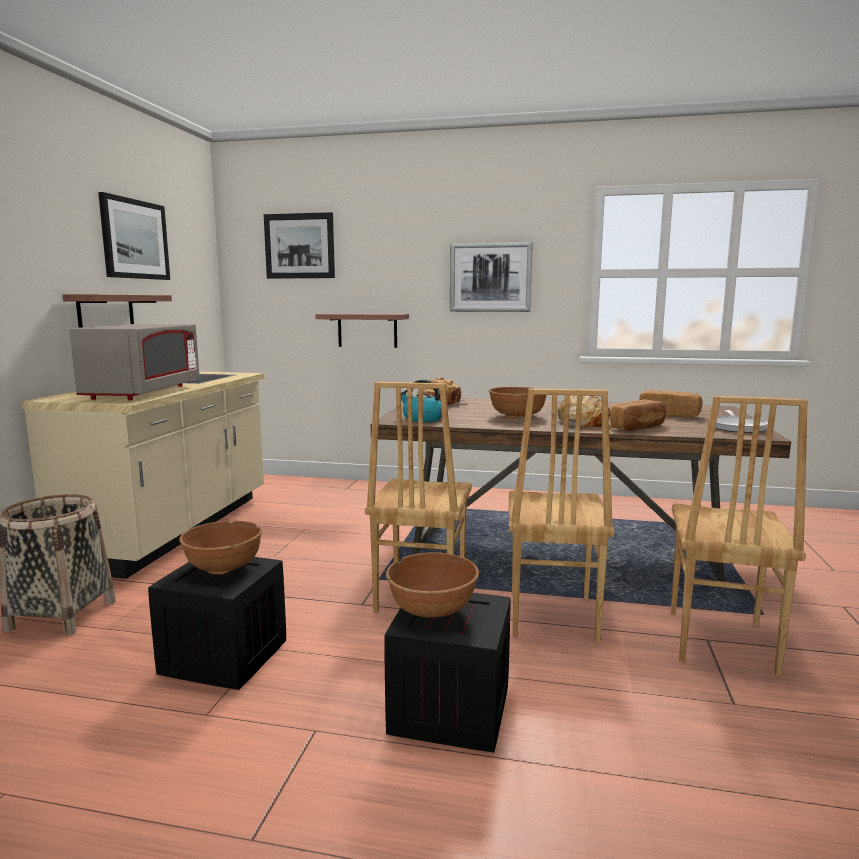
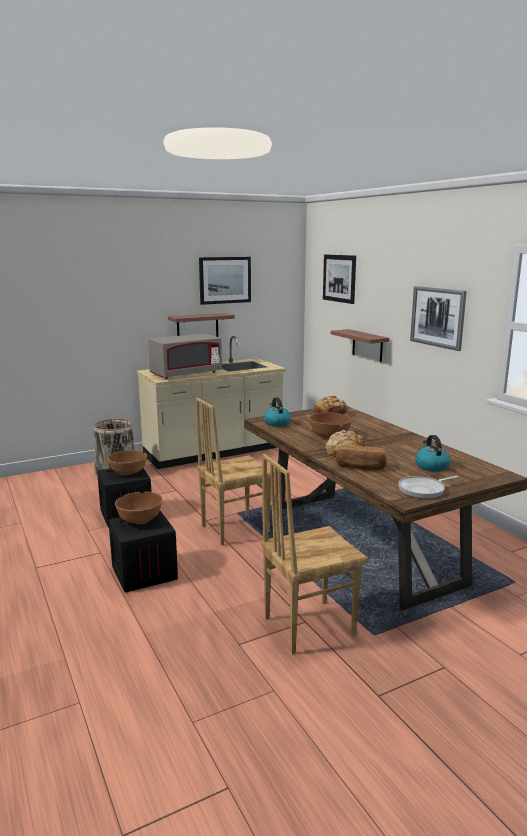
camera: 50 degrees right, 5 degrees up
(550, 616) = (263, 568): brown chair -> none
(669, 414) = (431, 466): bread -> kettle

